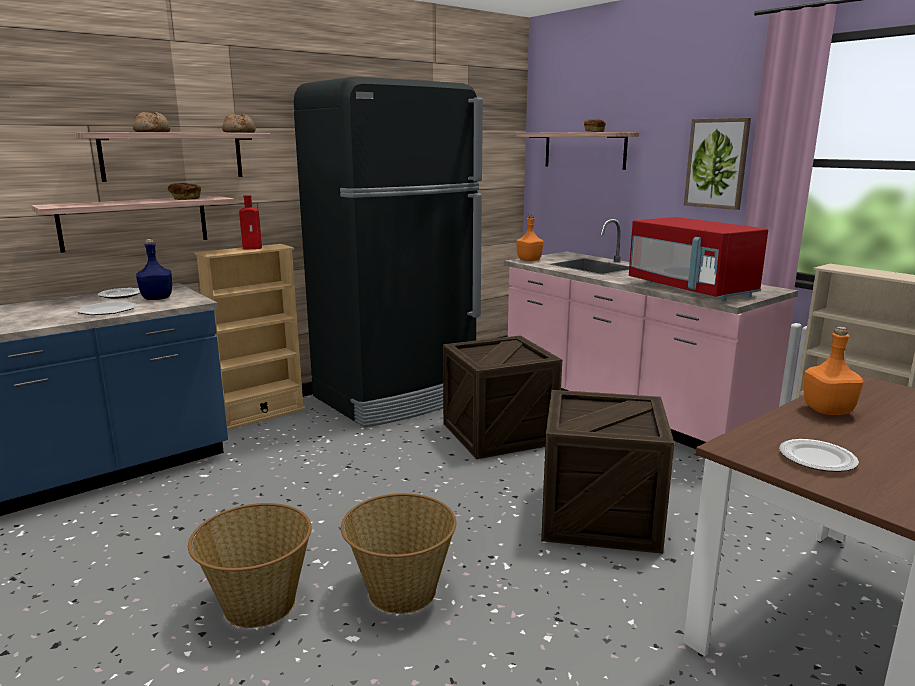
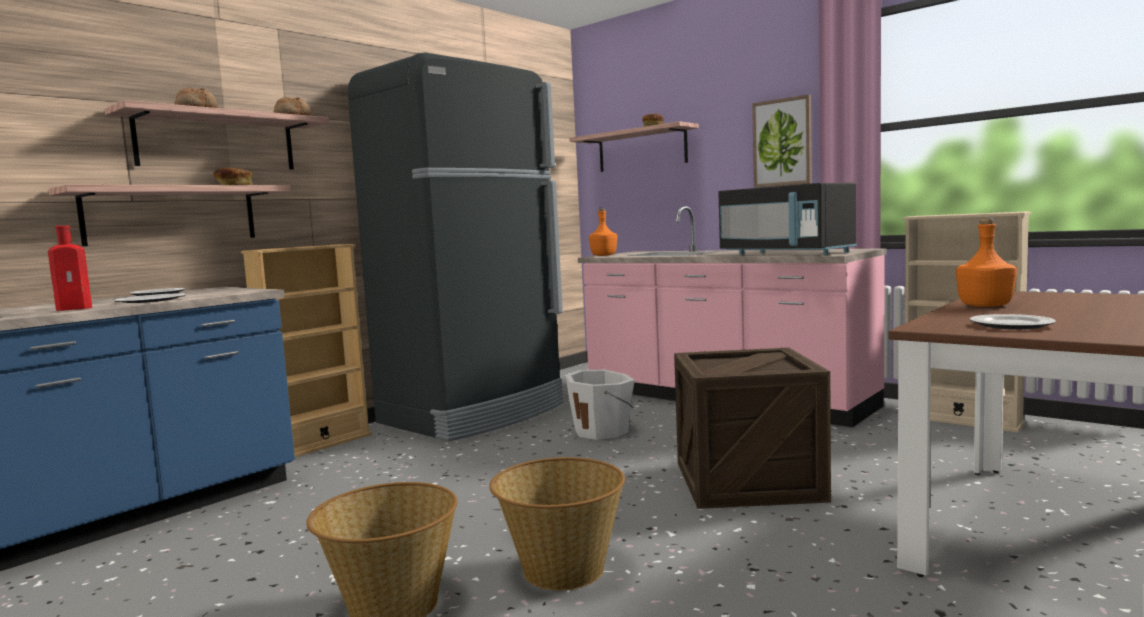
camera: 10 degrees left, 10 degrees down
(156, 298) = (205, 292): blue bottle -> none
(253, 248) = (309, 246): red bottle -> red bottle (77, 308)
(498, 433) = (603, 431): crate -> white bucket
(690, 289) = (786, 254): red microwave -> black microwave

